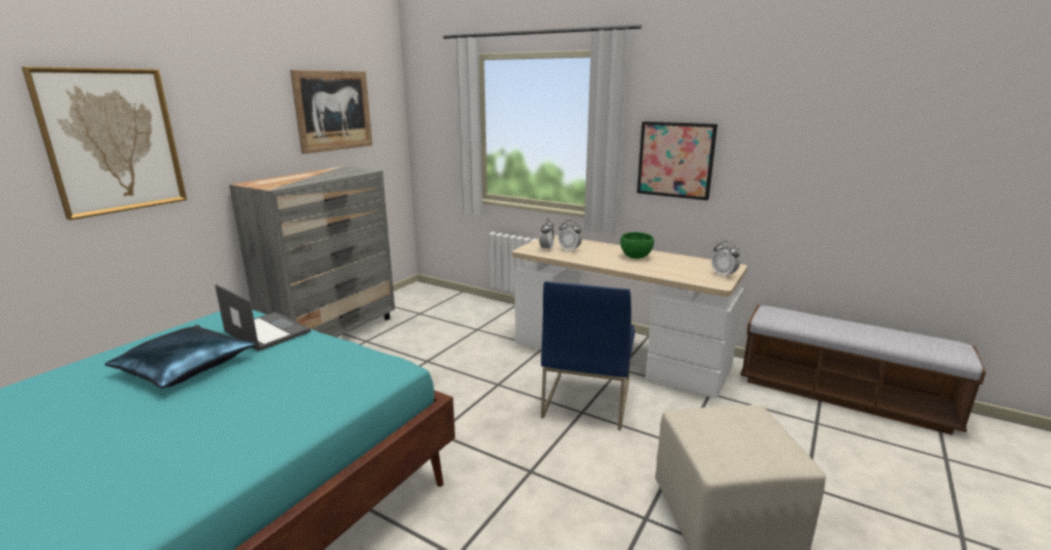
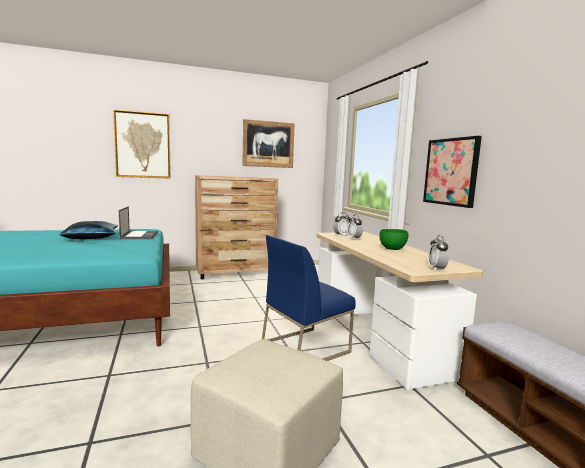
camera: 40 degrees right, 10 degrees down
(333, 333) = (235, 273): grey dresser -> brown dresser

